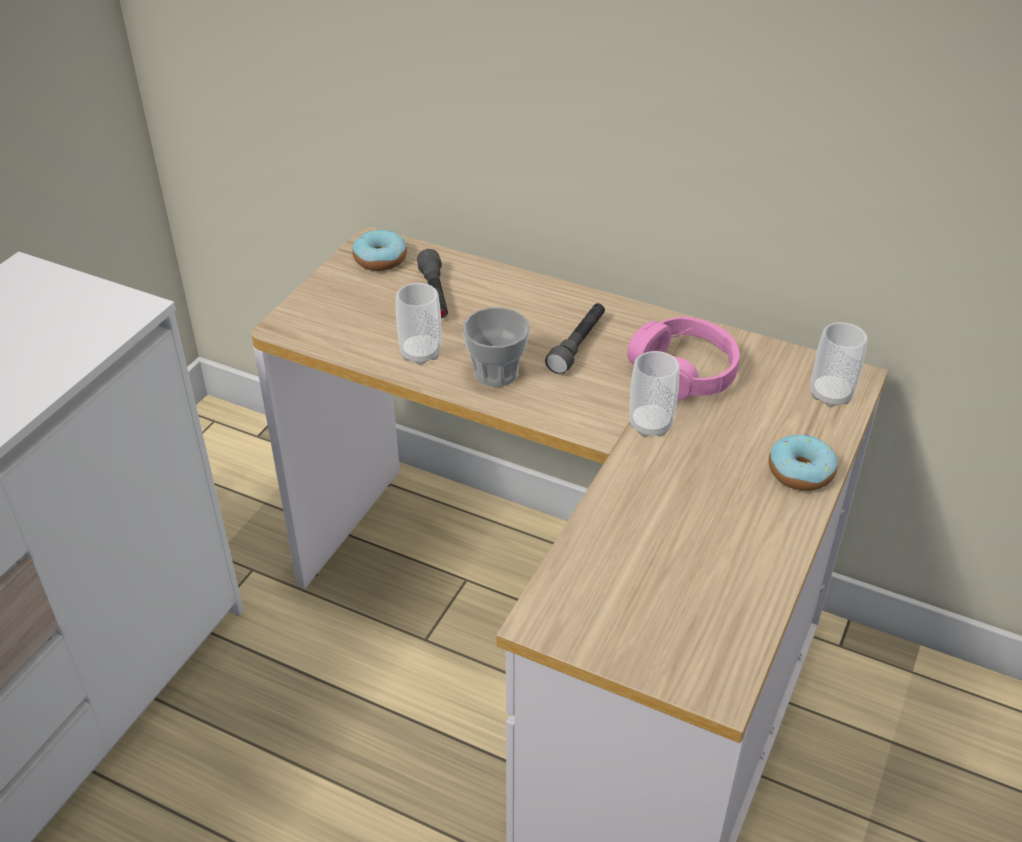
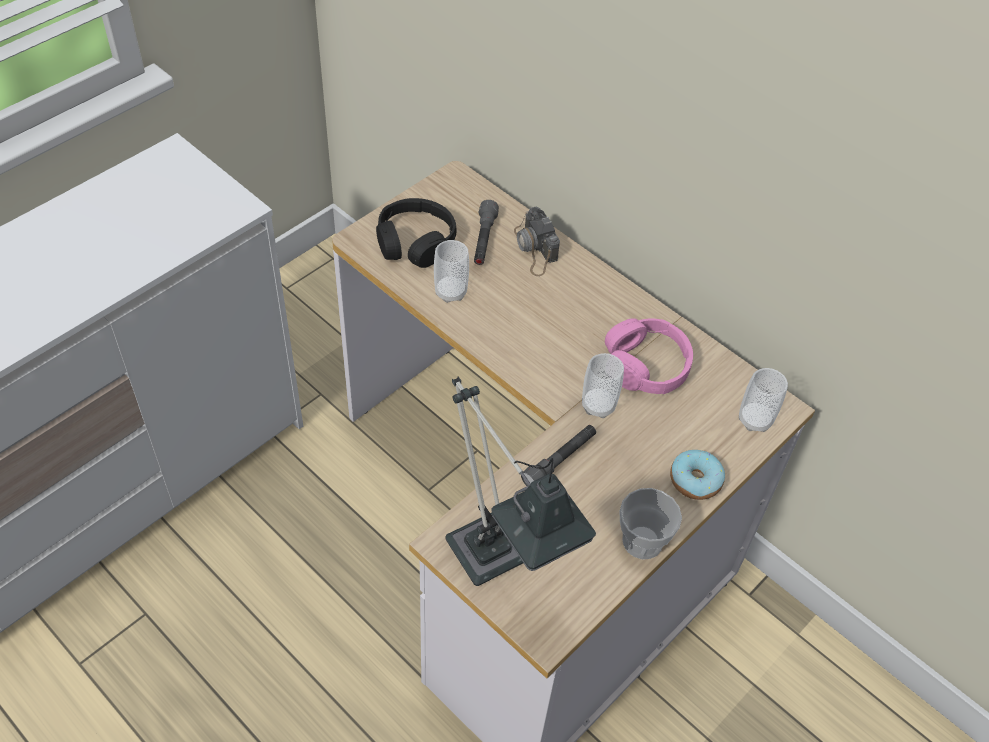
camera: 15 degrees right, 10 degrees up
(355, 314) = (415, 242): none -> black headphones
(380, 259) = (455, 195): donut -> none
(496, 373) = (501, 325): cup -> cup (642, 541)
(498, 290) = (535, 249): none -> camera
(577, 345) = (574, 318): grey flashlight -> grey flashlight (560, 461)
(618, 627) = (497, 565): none -> table lamp

